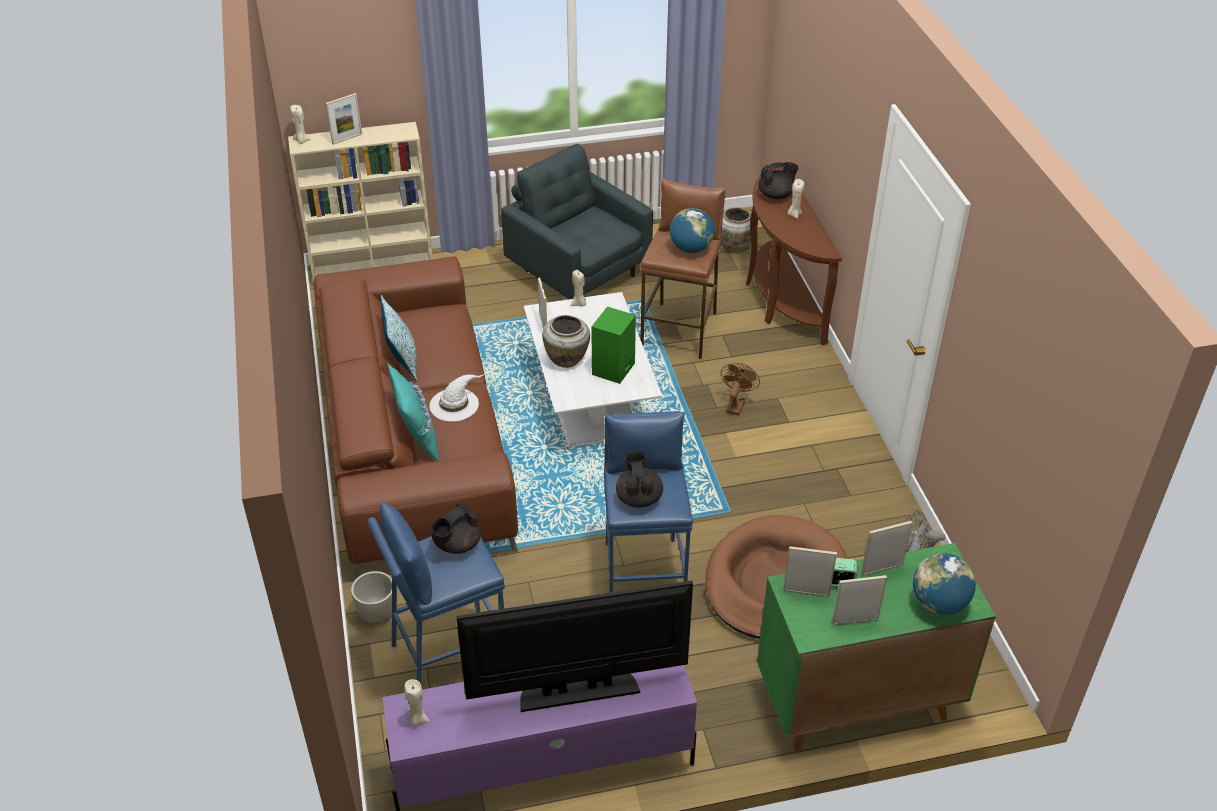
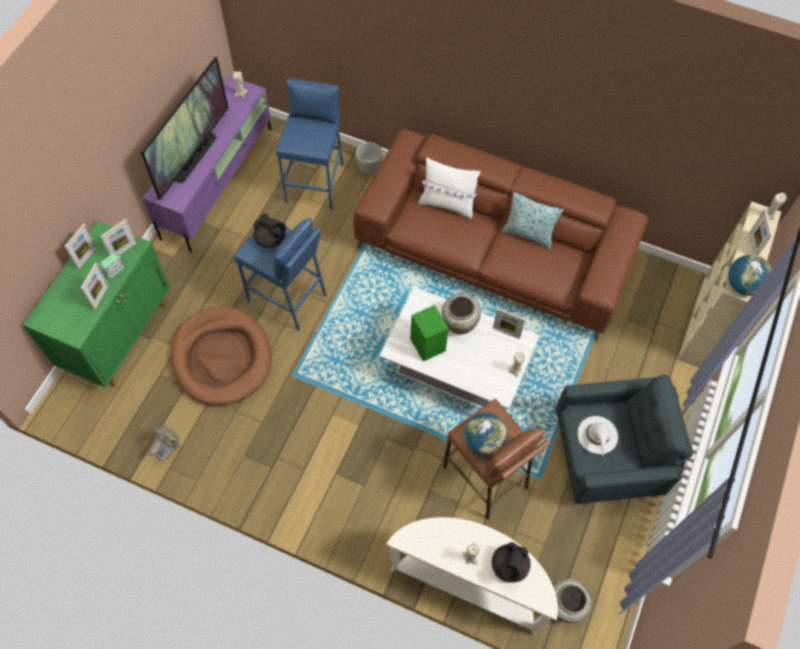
camera: 125 degrees right, 20 degrees up
(416, 438) = (447, 204): turquoise pillow -> white pillow
(454, 404) = (462, 237): white hat -> white hat (597, 435)
(456, 544) = (314, 142): black teapot -> none
(736, 404) = (379, 453): brown fan -> none
(779, 299) = (469, 582): brown console table -> white console table
(939, 603) = (55, 304): globe -> globe (742, 285)

